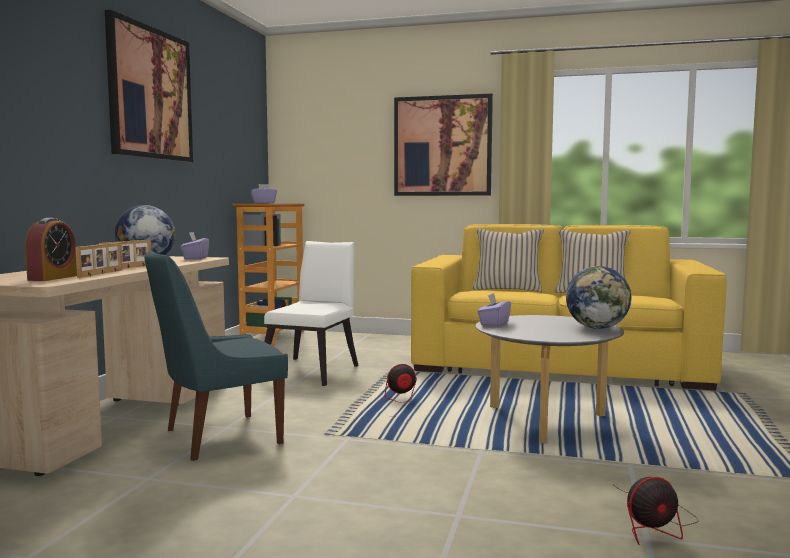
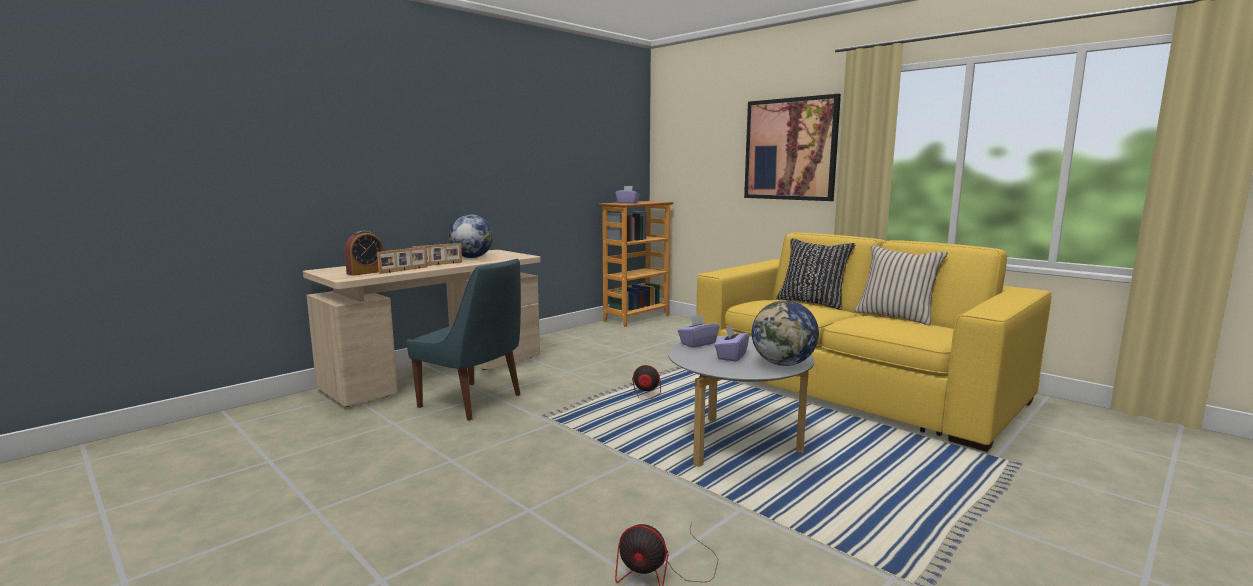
camera: 30 degrees right, 5 degrees up
(150, 94) = (504, 120): picture -> none
(195, 258) = (513, 256): purple tissue box -> purple tissue box (731, 356)
(218, 437) = (473, 402): blue chair -> blue chair turned 150 degrees counterclockwise
(313, 370) = (620, 355): white chair -> none
(507, 289) = (812, 303): beige pillow -> black pillow

